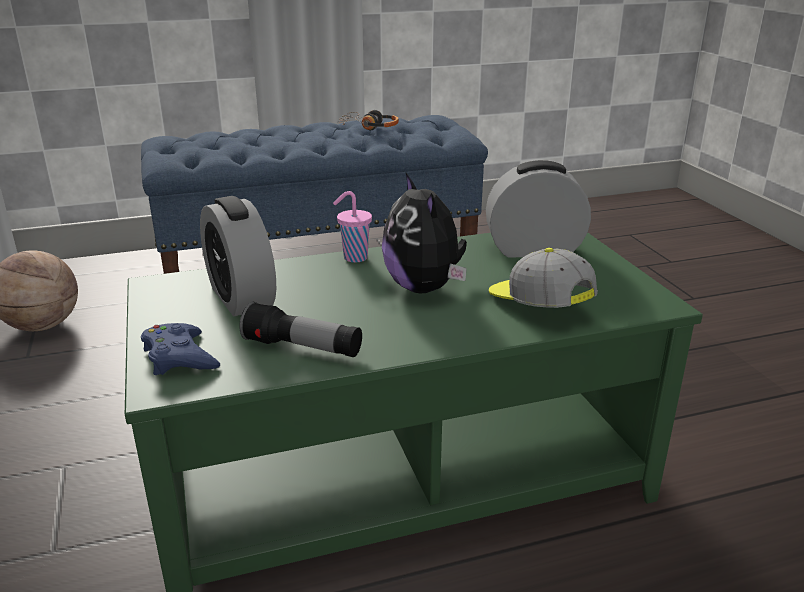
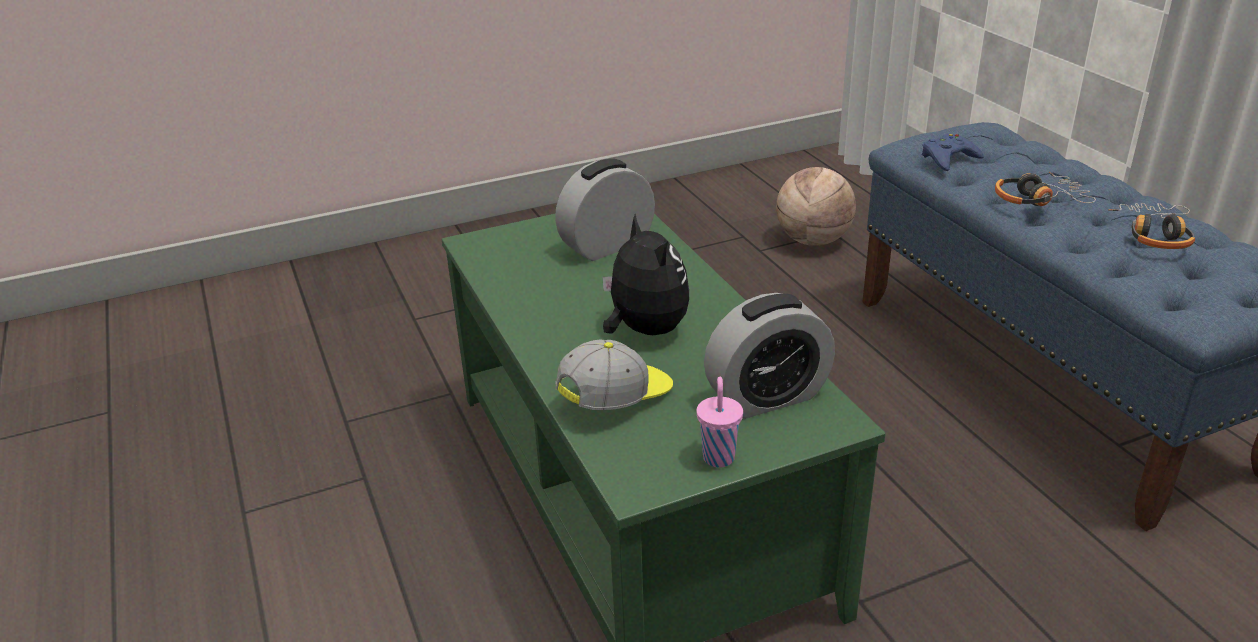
camera: 85 degrees right, 5 degrees up
(179, 357) = (509, 240): blue game controller -> blue game controller (949, 158)
(301, 141) = (1038, 200): none -> headphones
(302, 348) = (524, 284): flashlight -> none
(354, 258) = (705, 286): pink cup -> pink cup (718, 456)
(425, 288) = (644, 330): plush toy -> plush toy turned 90 degrees clockwise
(534, 250) = (767, 397): alarm clock -> alarm clock turned 75 degrees clockwise

